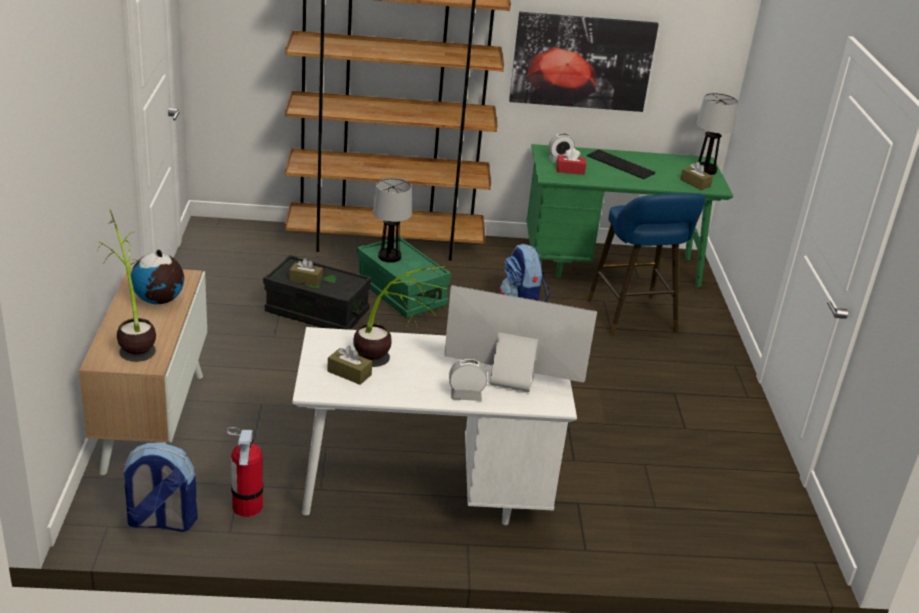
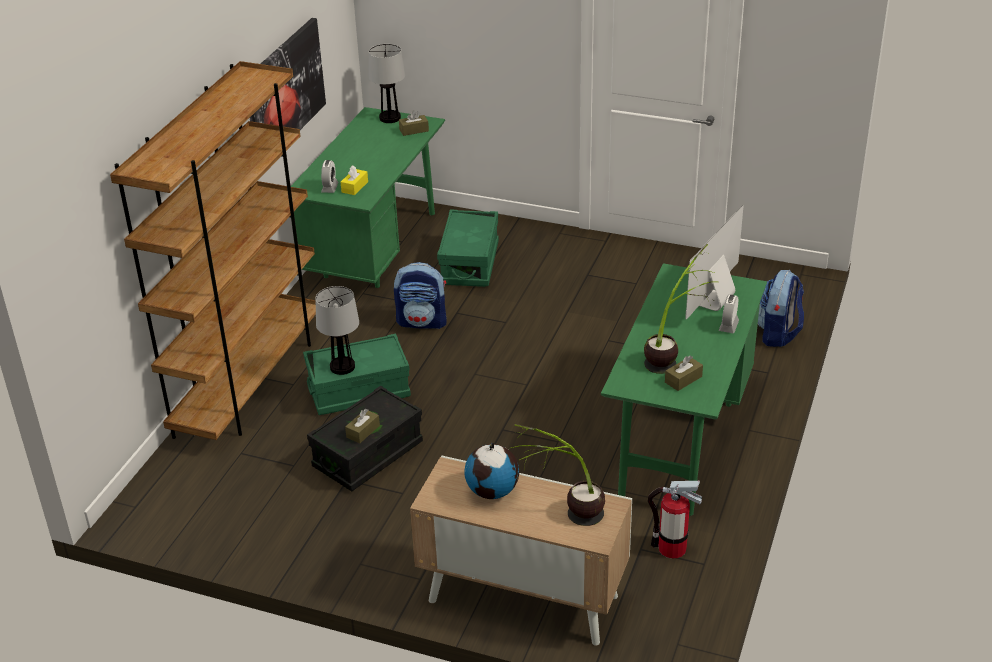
camera: 65 degrees left, 5 degrees up
(161, 521) = (679, 607): backpack -> backpack (778, 334)
(424, 493) = (681, 440): white desk -> green desk
(570, 170) = (355, 187): red tissue box -> yellow tissue box
(622, 164) = (356, 157): keyboard -> none
(633, 319) = (469, 263): blue stool -> green storage box

